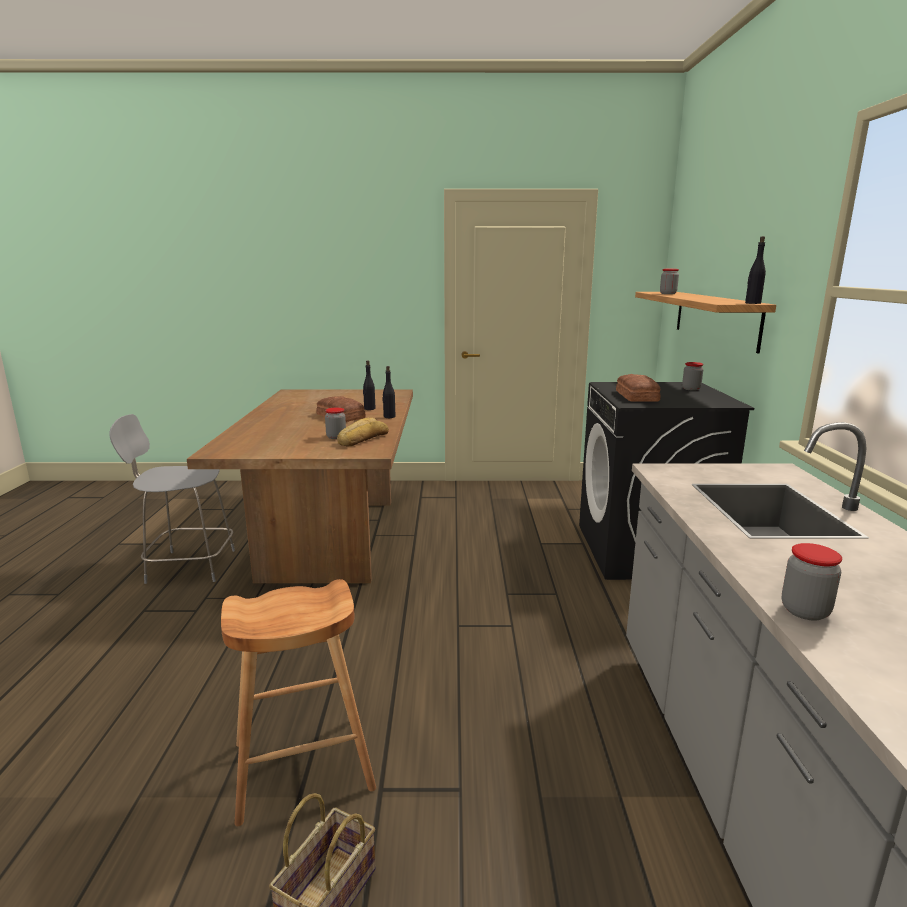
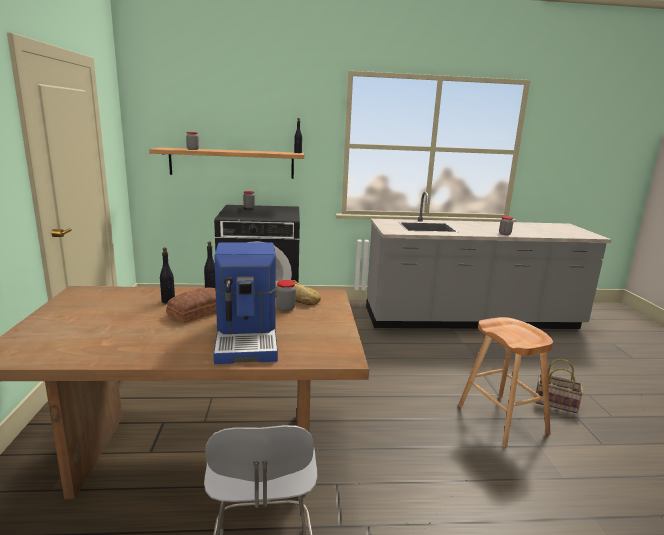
camera: 95 degrees left, 0 degrees up
(276, 428) = (248, 338): none -> coffee machine
(636, 396) = (268, 216): bread -> none

